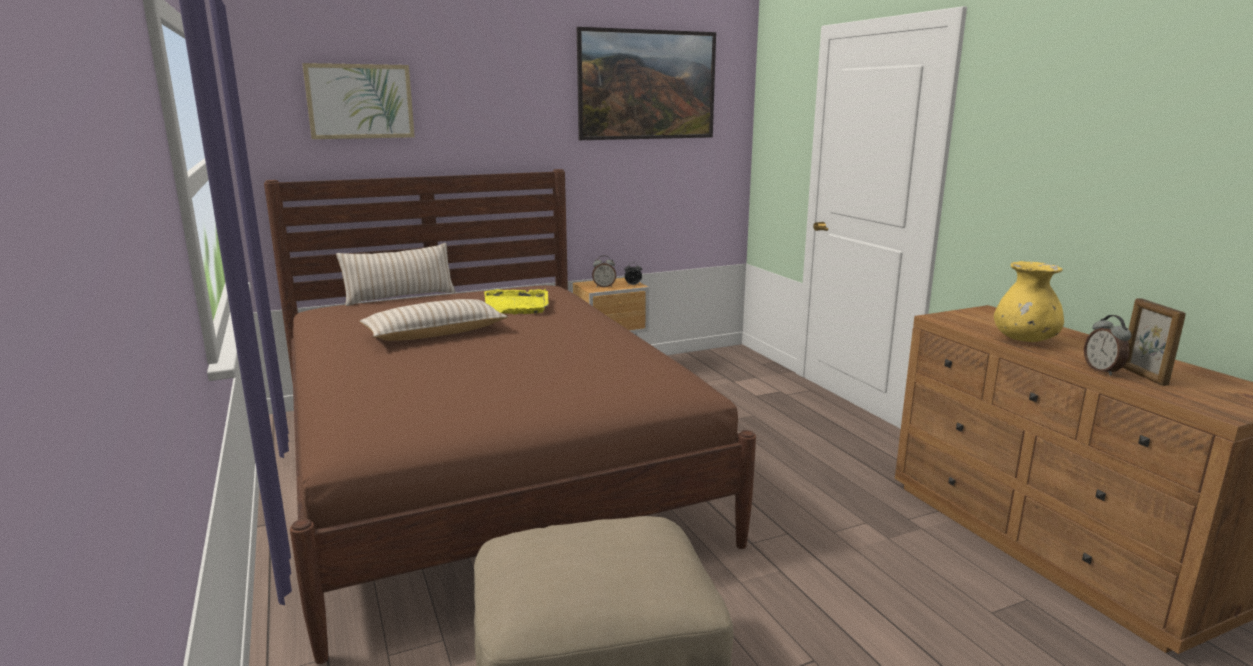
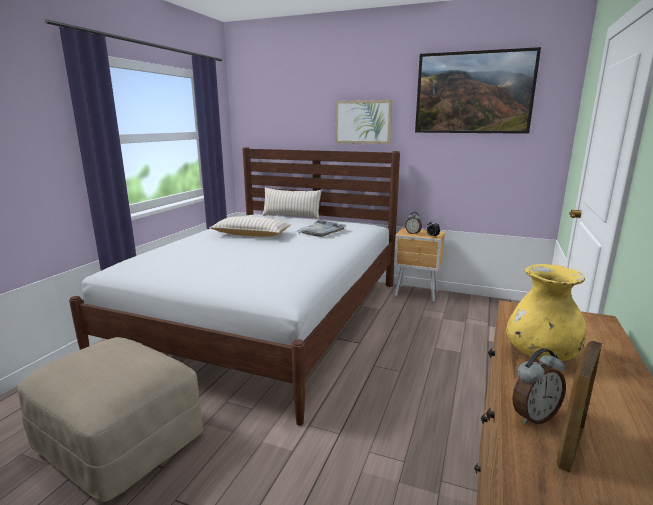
camera: 45 degrees right, 0 degrees up
(360, 101) = (289, 107): picture -> picture (363, 122)
(485, 468) = (268, 318): brown bed -> white bed
(517, 305) = (321, 230): yellow tray -> grey tray
(1103, 371) = (533, 416): alarm clock -> alarm clock turned 150 degrees counterclockwise

